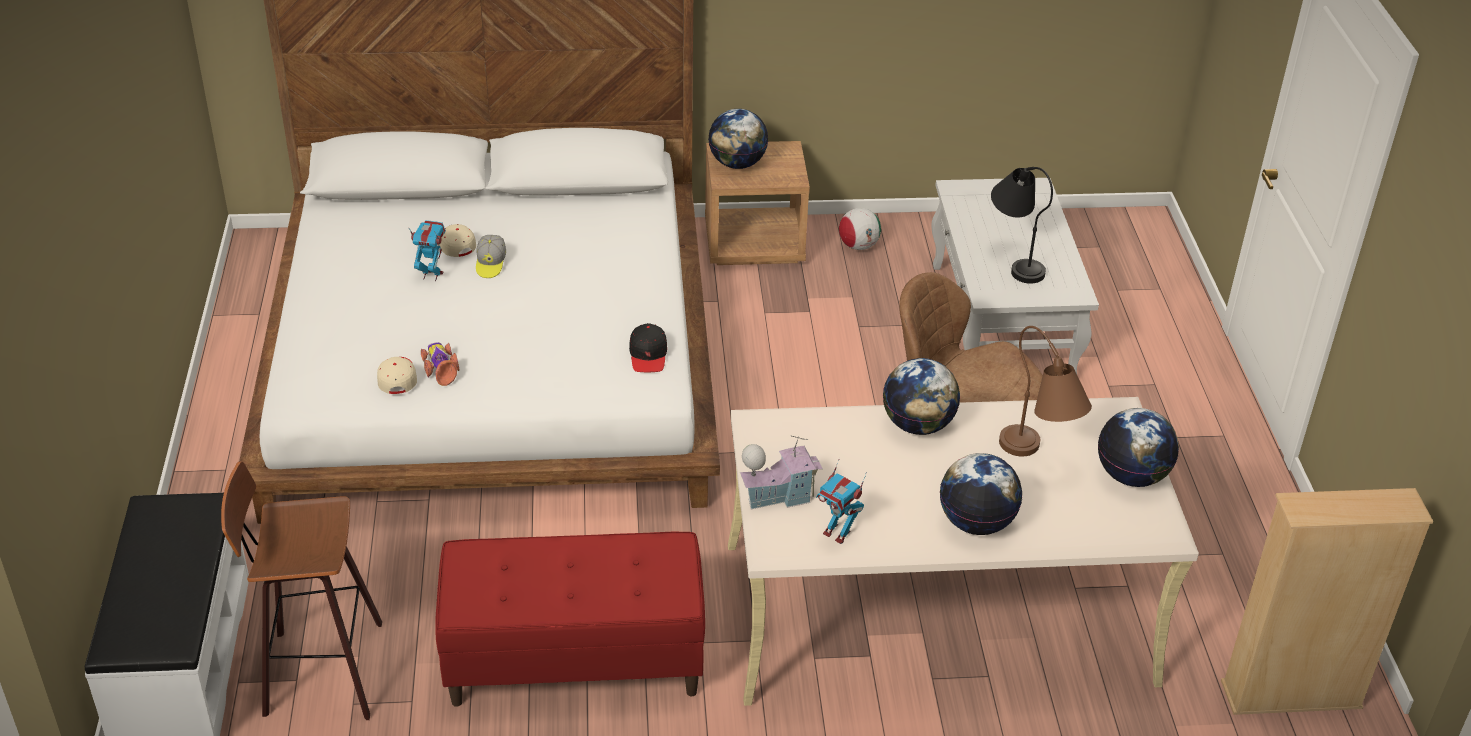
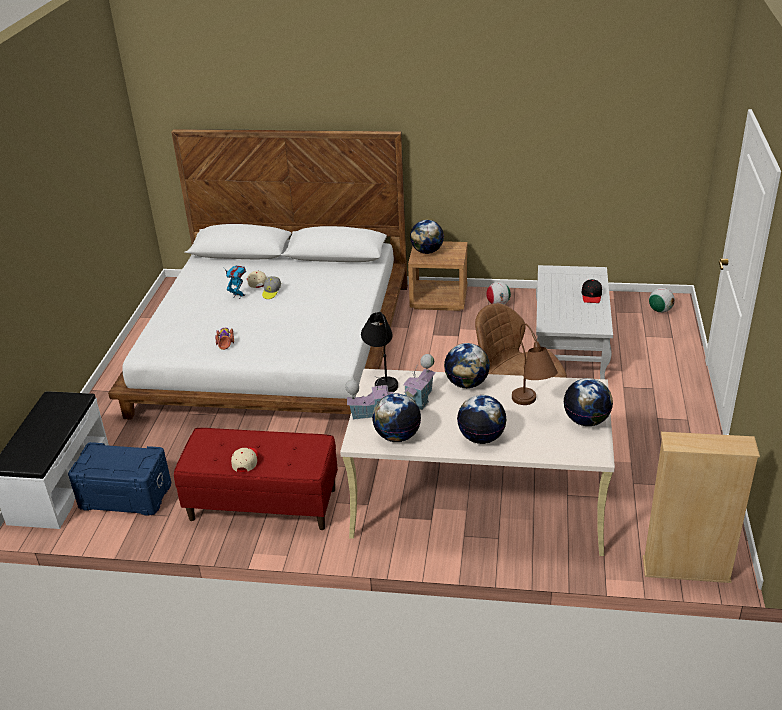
camera: 15 degrees right, 5 degrees down
(318, 671) = (126, 495): stool -> blue storage box
(397, 378) = (200, 344): beige cap -> beige cap (245, 461)
(648, 355) = (339, 342): black cap -> black cap (591, 295)
(837, 533) = (397, 436): toy robot -> globe
(852, 460) = (421, 399): none -> toy house
(1014, 260) = (569, 308): black table lamp -> black table lamp (382, 377)
(1127, 241) = (660, 310): none -> football

